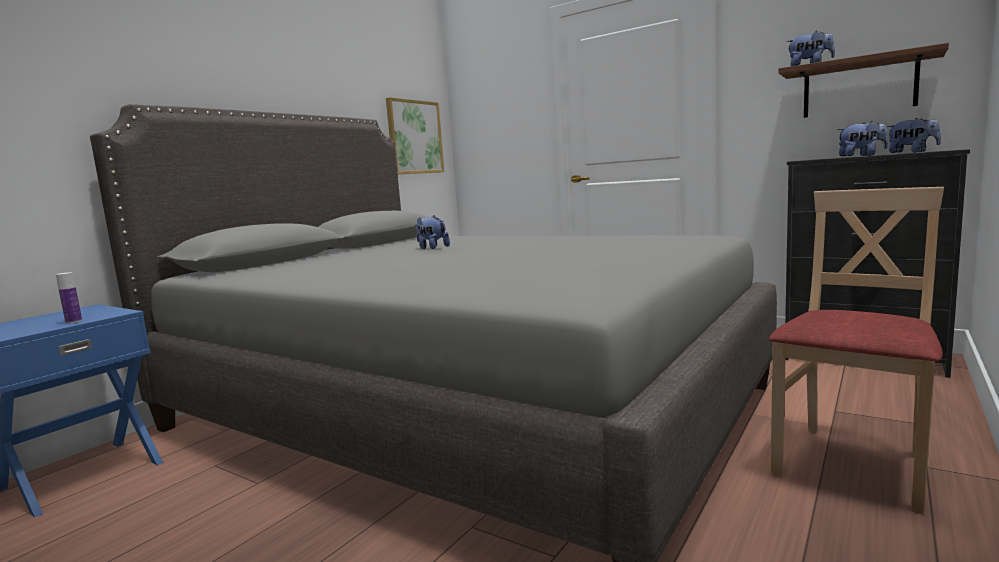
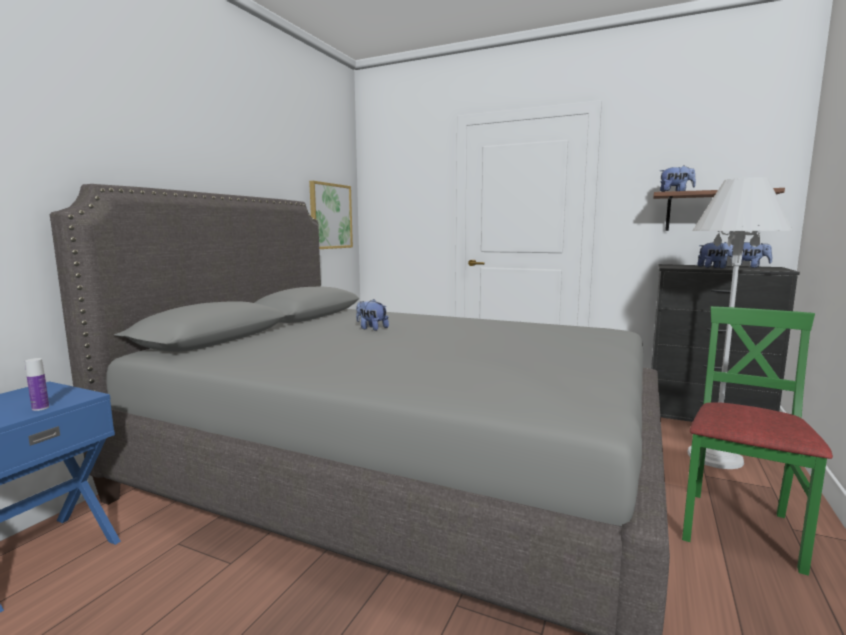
camera: 10 degrees left, 0 degrees up
(853, 464) = (739, 528): beige chair -> green chair
(858, 392) = (715, 457): none -> white floor lamp

